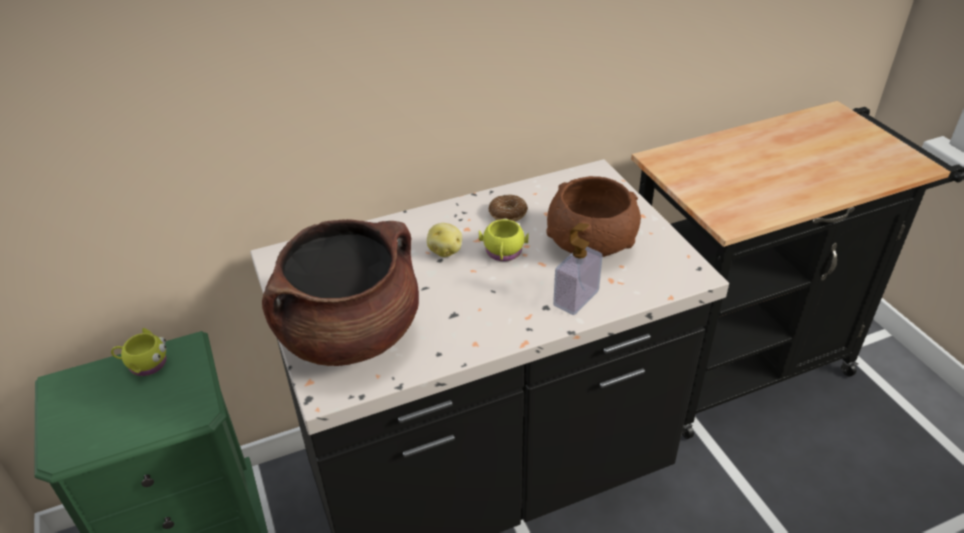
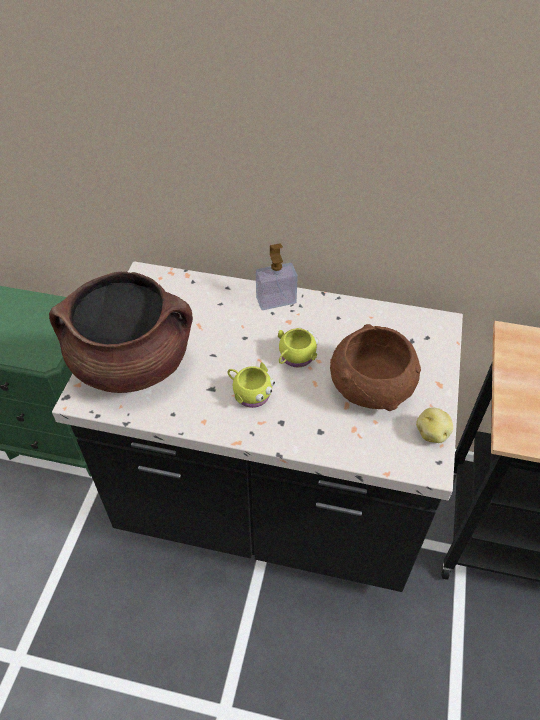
camera: 35 degrees right, 10 degrees up
(144, 364) = (44, 307): yellow mug -> yellow mug (249, 393)
(445, 251) = (255, 332): potato -> potato (432, 433)
(508, 214) = (332, 324): donut -> none
(576, 298) = (311, 428): soap dispenser -> soap dispenser (276, 300)

